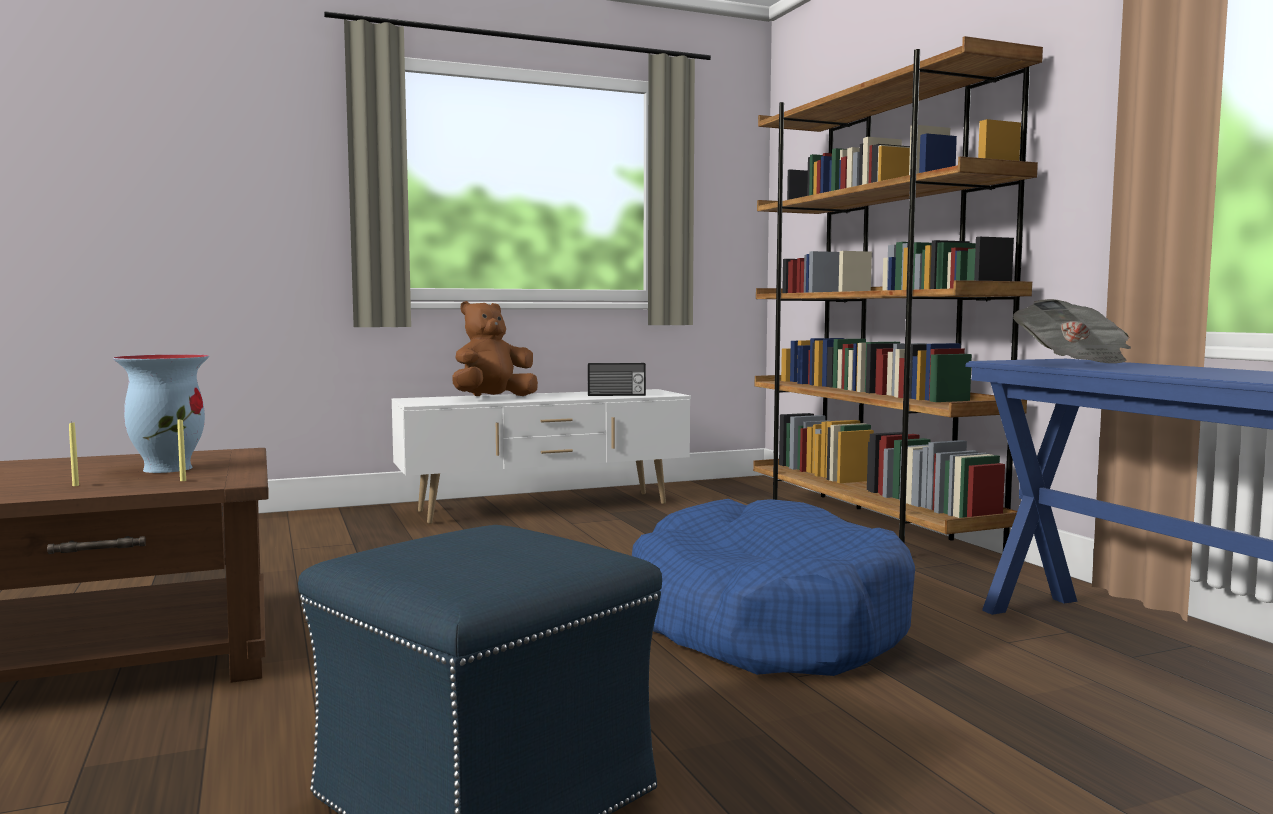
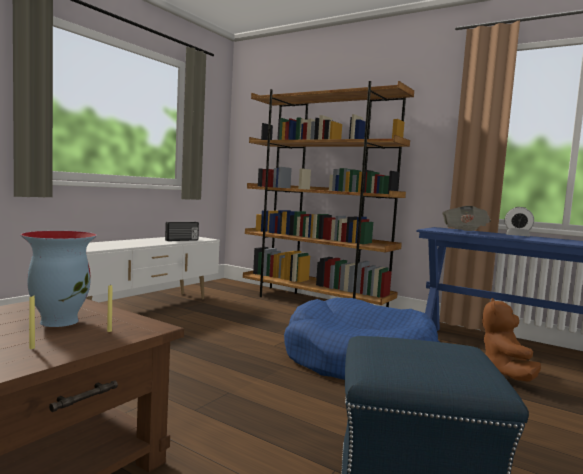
camera: 35 degrees left, 0 degrees up
(493, 398) = (116, 244): brown plush toy -> brown plush toy (505, 375)
(1201, 370) = (517, 236): none -> alarm clock

